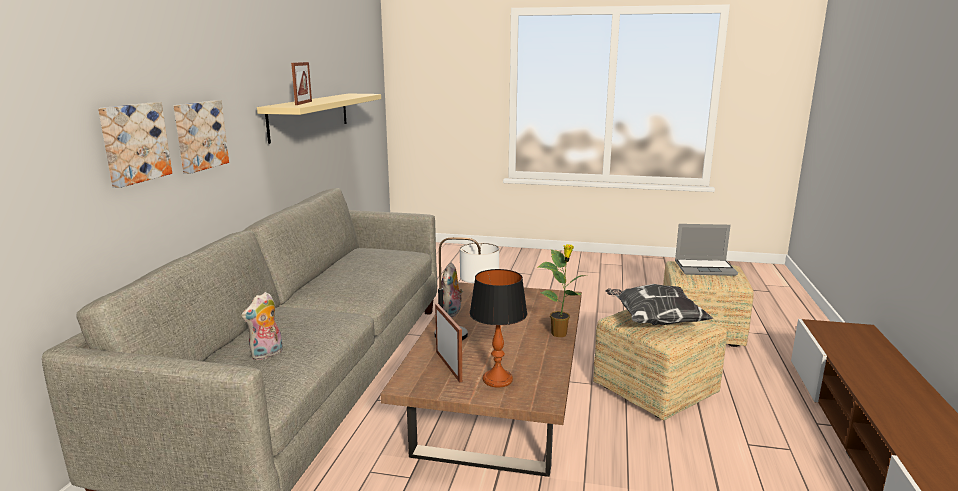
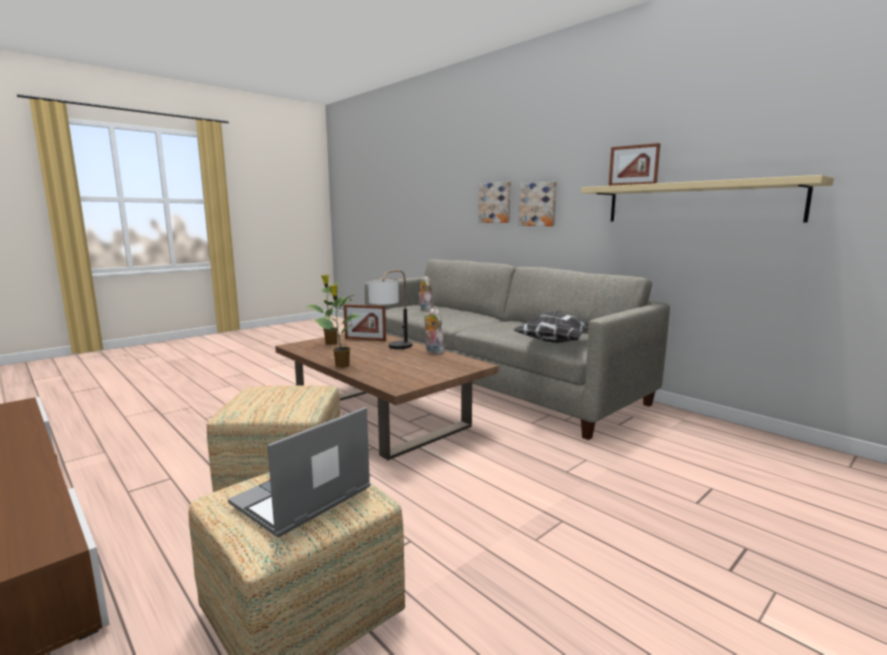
camera: 125 degrees right, 5 degrees down
(497, 379) = (330, 343): table lamp -> potted plant
(654, 321) = (283, 393): pillow -> pillow (557, 343)

